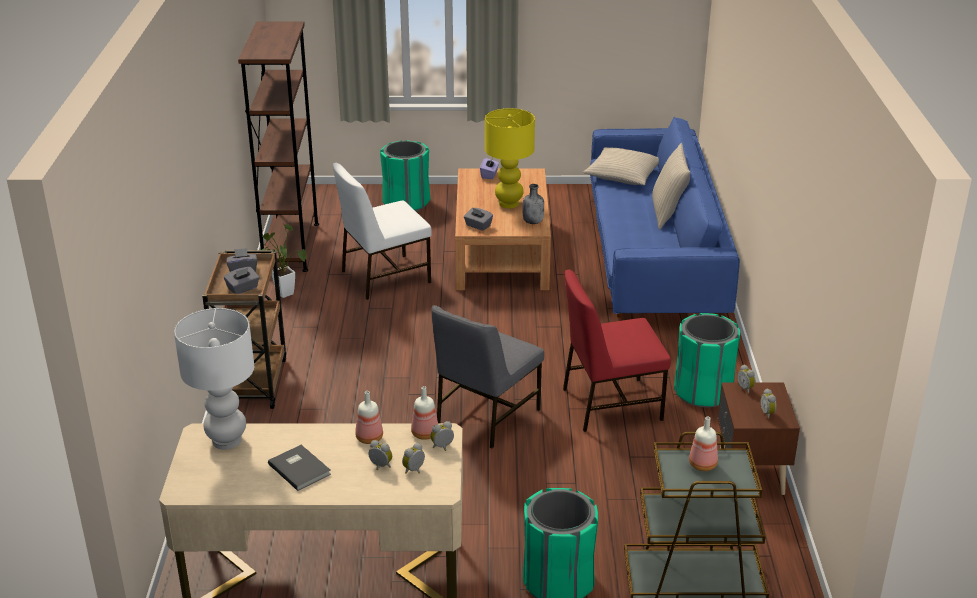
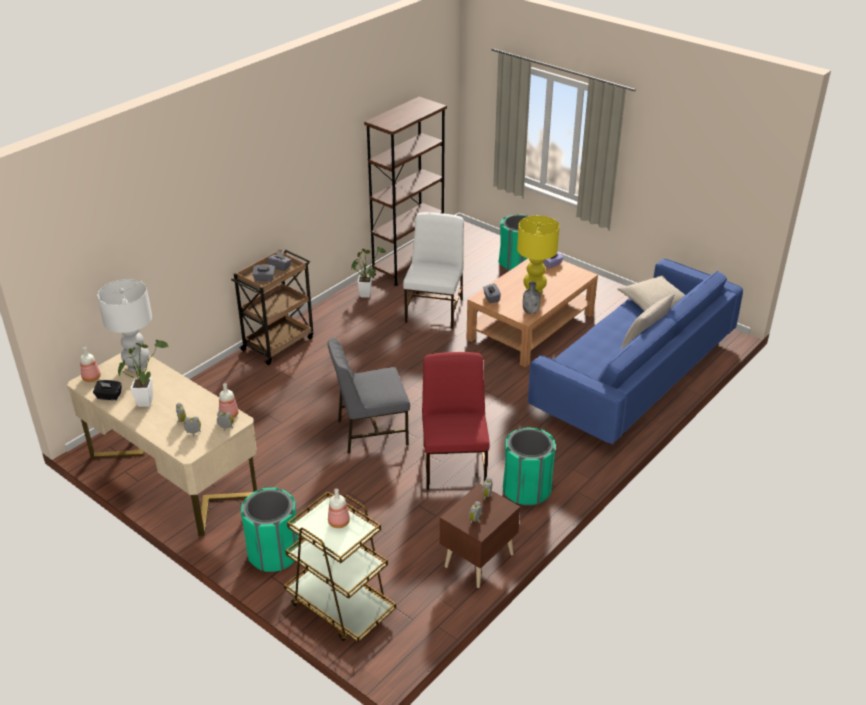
camera: 40 degrees right, 5 degrees up
(244, 488) = (109, 396): none -> black tissue box
(300, 468) = (146, 400): grey book -> potted plant
(368, 438) = (199, 402): bottle -> bottle (91, 378)
(384, 277) = (435, 310): white chair -> white chair turned 90 degrees clockwise
(609, 404) = (454, 464): red chair -> red chair turned 60 degrees clockwise

